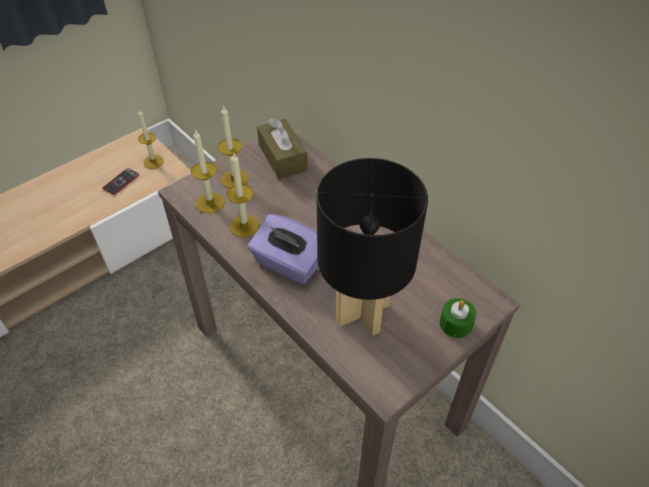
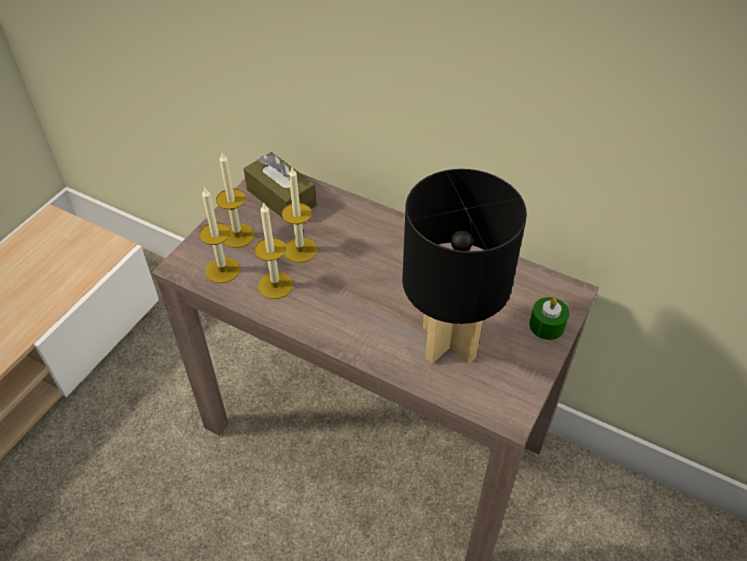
camera: 20 degrees left, 0 degrees up
(121, 182) = (51, 279): phone -> none
(153, 162) = (82, 244): candle -> candle (300, 250)
(289, 264) = (346, 313): purple tissue box -> none

